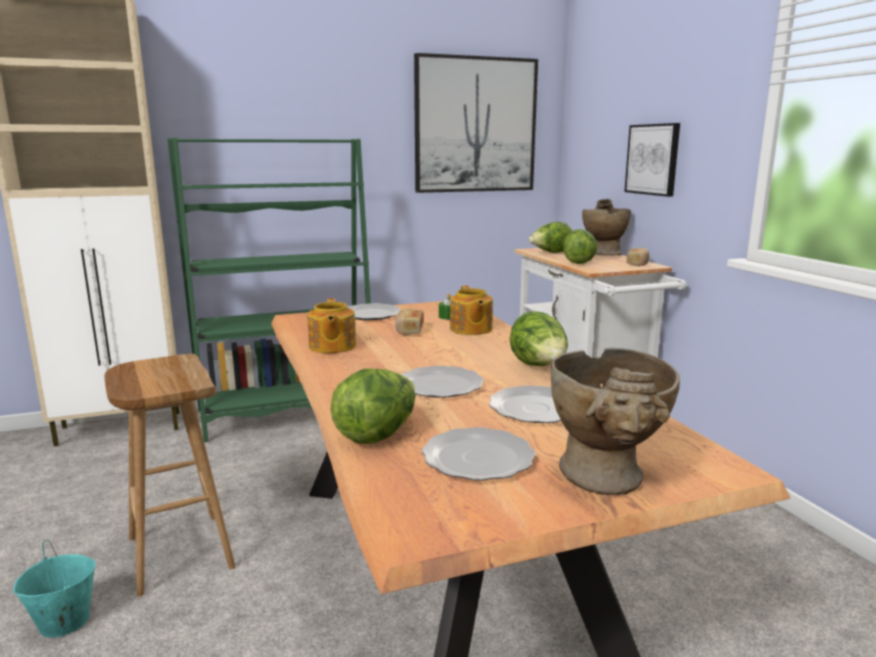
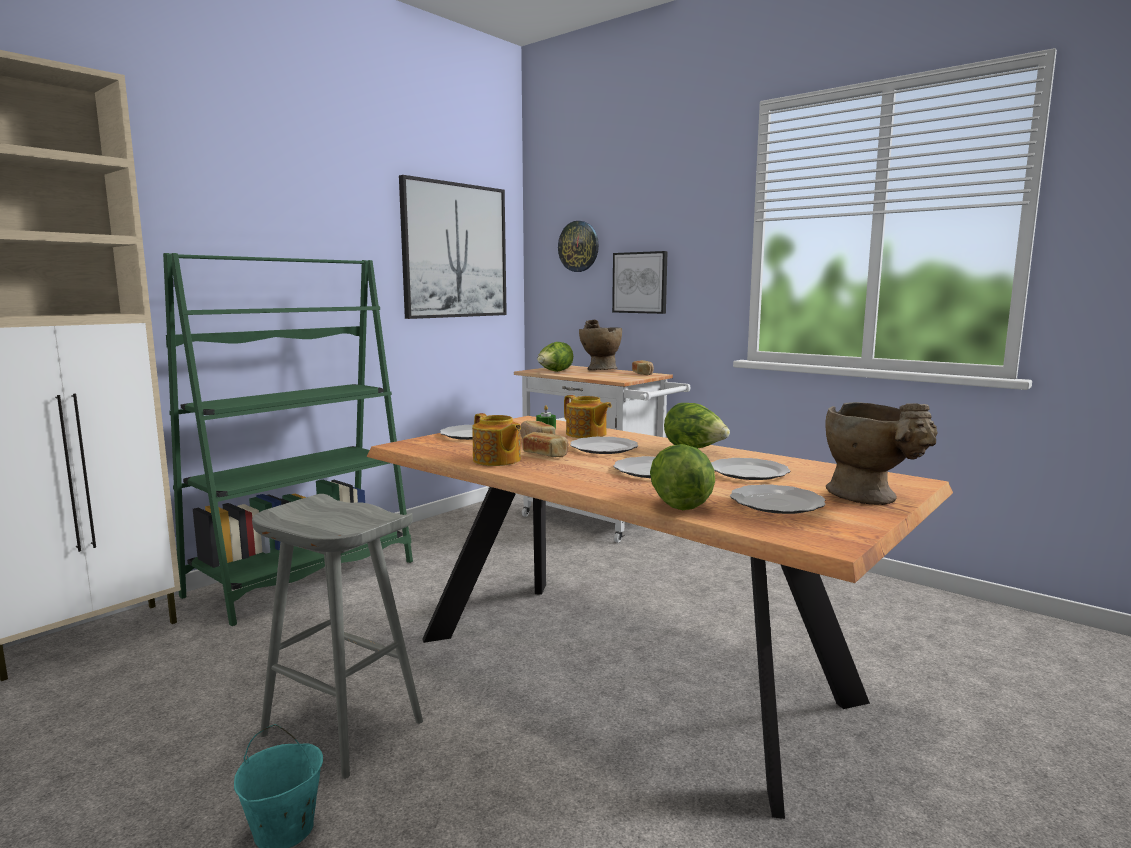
camera: 30 degrees left, 5 degrees down
(178, 552) = (340, 728): brown stool -> grey stool
(385, 347) = (546, 454): none -> bread
(453, 349) = (605, 448): none -> plate
(579, 262) = (596, 376): lettuce -> none
(604, 117) = (579, 246): none -> wall clock

